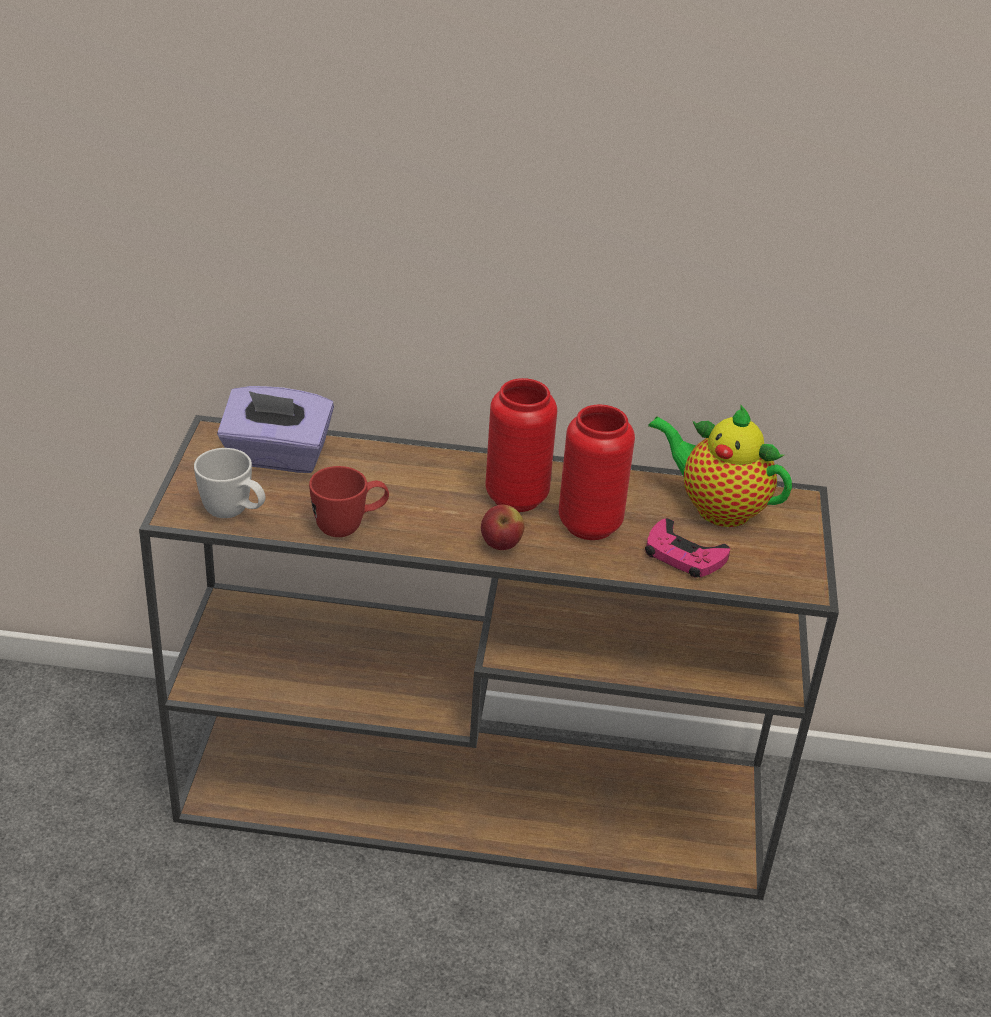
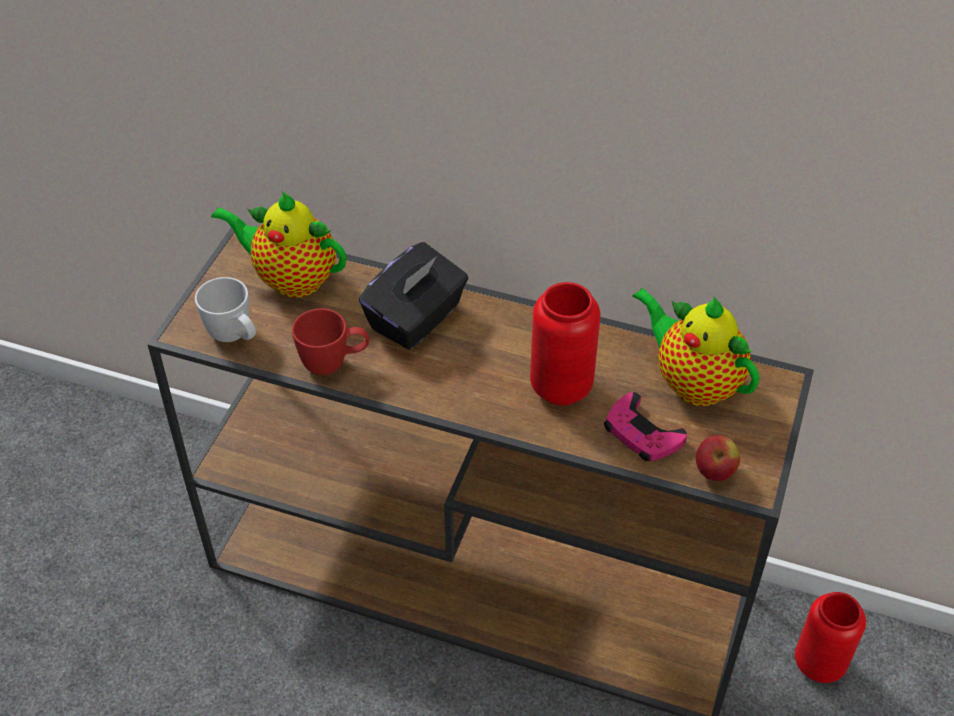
camera: 15 degrees right, 10 degrees up
(277, 456) = (291, 279): purple tissue box -> teapot
(422, 479) = (416, 319): none -> black tissue box
(501, 545) = (468, 400): apple -> apple (714, 472)
(516, 497) = (500, 348): red vase -> red vase (819, 664)

